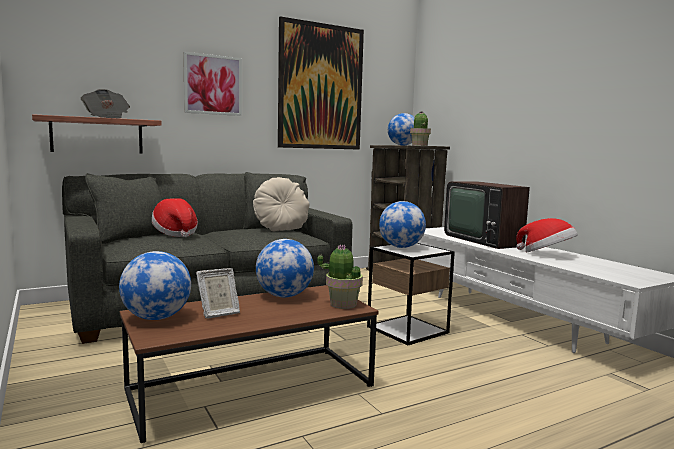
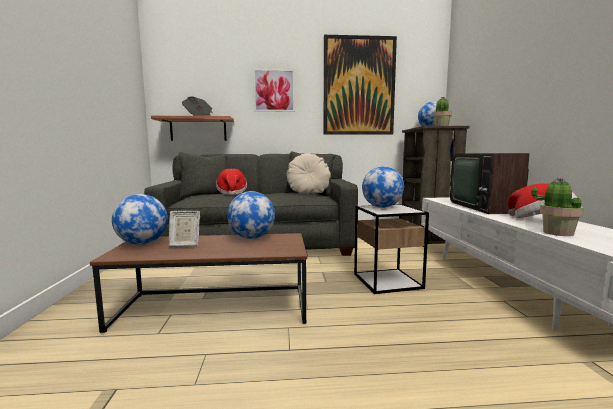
camera: 25 degrees right, 0 degrees up
(343, 304) = (285, 247): potted plant -> potted plant (557, 233)

